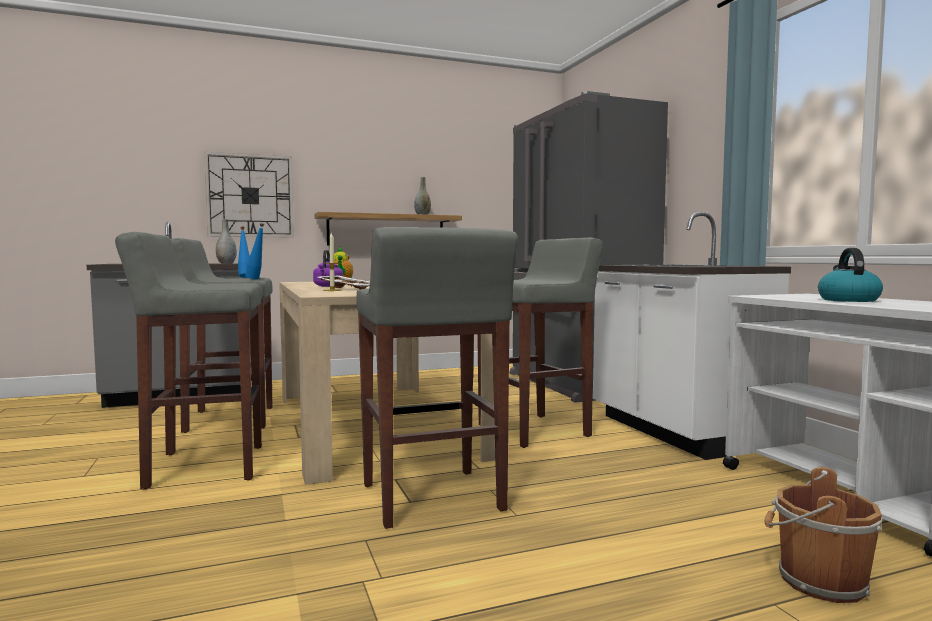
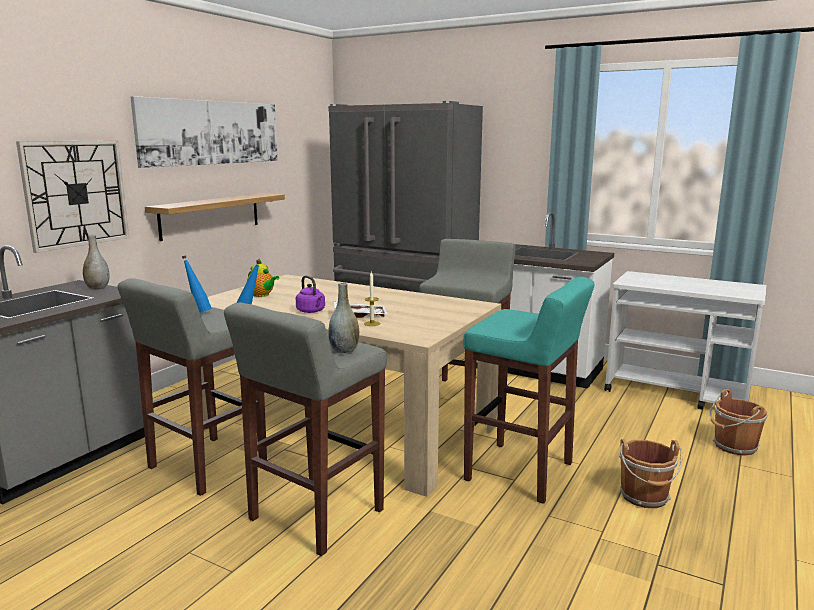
camera: 40 degrees left, 10 degrees up
(394, 156) = (212, 132): none -> picture
(422, 215) = (246, 196): grey vase -> grey vase (344, 351)
(432, 499) = (521, 472): grey stool -> turquoise stool
(516, 573) = (645, 497): none -> brown bucket
(847, 300) = (681, 284): kettle -> none

